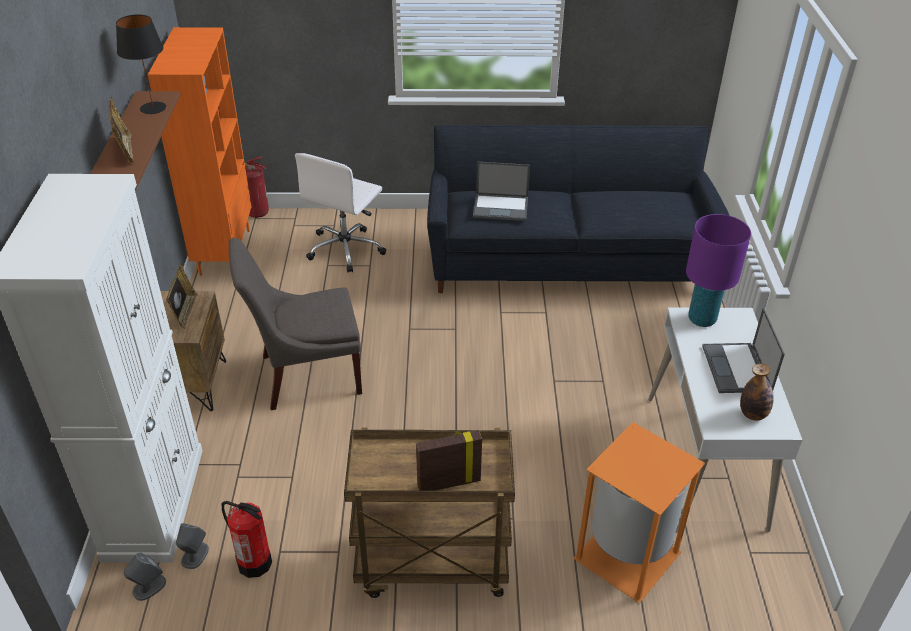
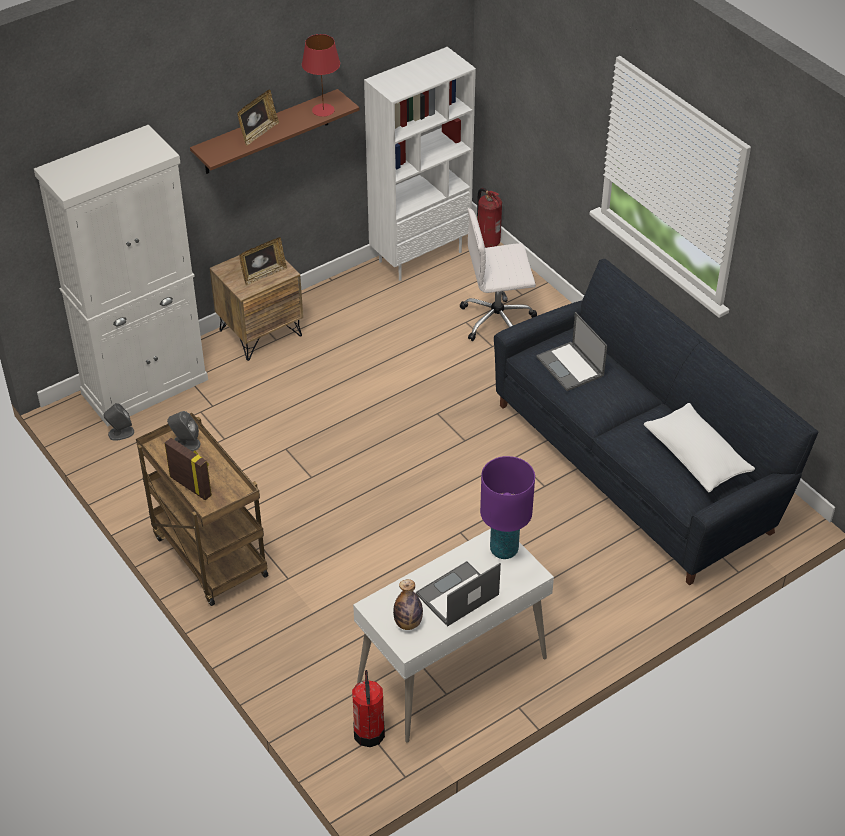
camera: 55 degrees right, 5 degrees up
(148, 587) = (81, 428): grey speaker -> grey speaker (185, 444)
(153, 108) = (323, 110): black table lamp -> red table lamp
(224, 252) = (420, 256): orange bookcase -> white bookcase
(254, 562) = (138, 464): fire extinguisher -> fire extinguisher (369, 733)
(305, 375) = (328, 385): grey chair -> none
(627, 557) = (305, 662): orange trash can -> none
(652, 199) = (696, 457): none -> white pillow

